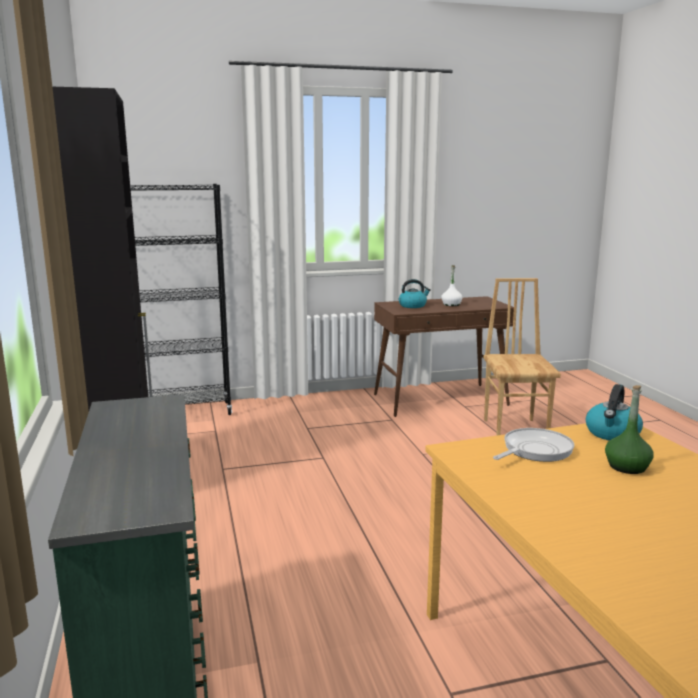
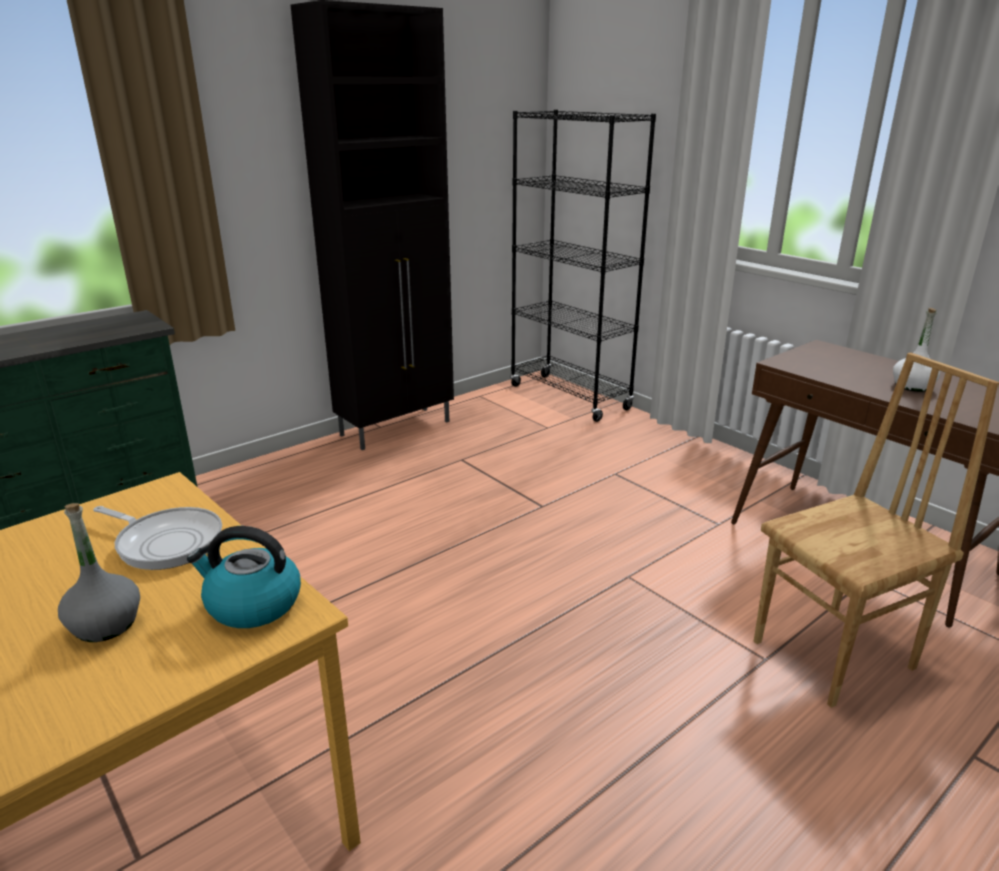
camera: 65 degrees right, 10 degrees up
(413, 306) = (842, 363): kettle -> none
(627, 467) = (105, 624): green bottle -> grey bottle

